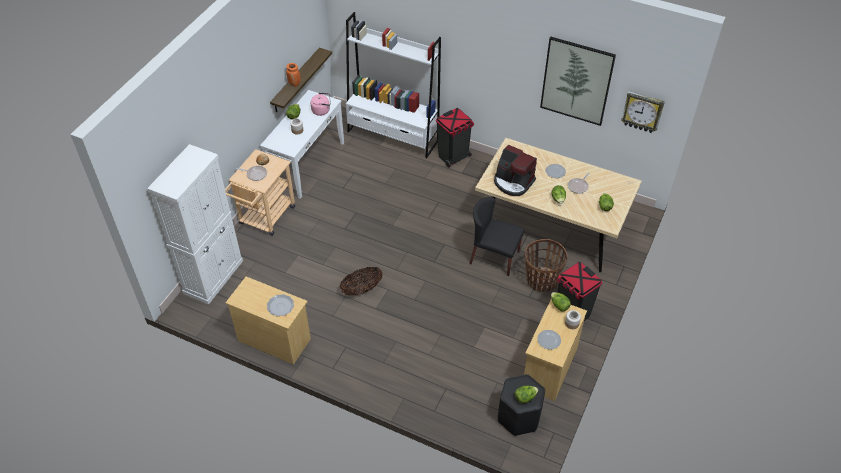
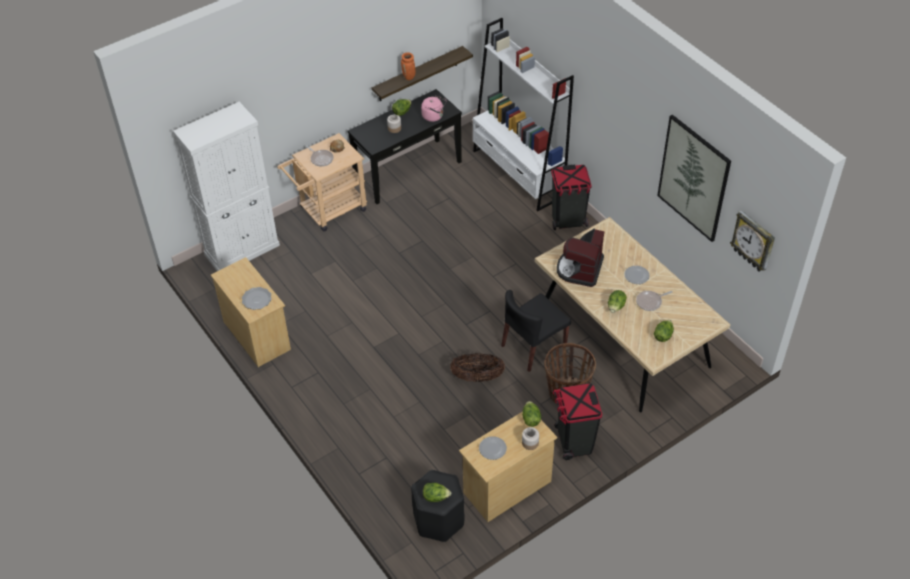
camera: 30 degrees right, 0 degrees up
(307, 164) = (407, 170): white console table -> black console table
(362, 289) = (373, 322): basket -> basket (477, 377)
(494, 257) = (533, 346): black chair -> black chair turned 90 degrees counterclockwise
(513, 182) = (580, 269): coffee machine -> coffee machine turned 45 degrees clockwise

